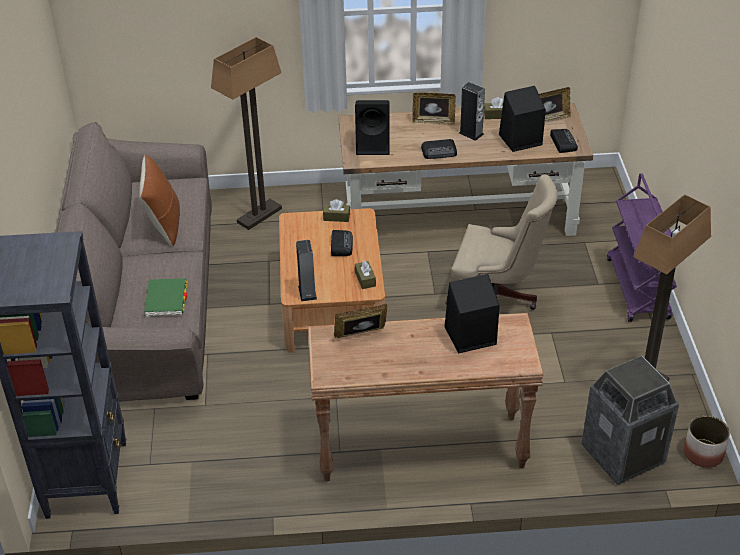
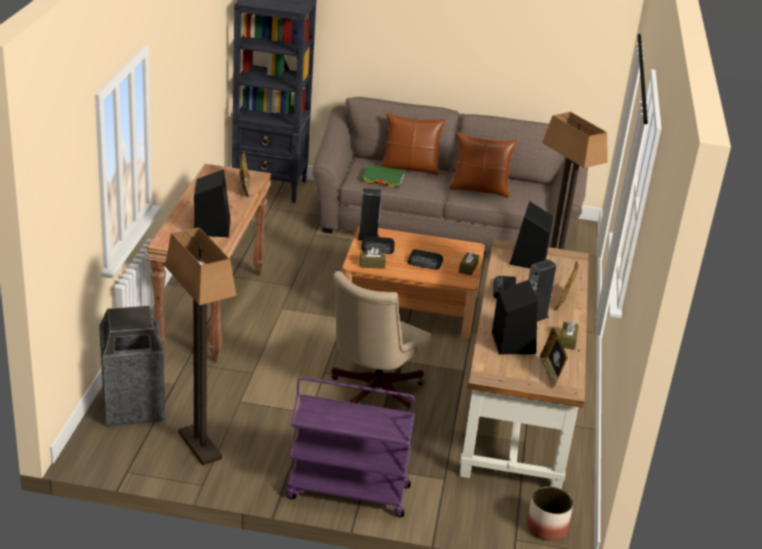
camera: 100 degrees right, 10 degrees down
(127, 283) = (410, 168): none -> brown pillow
(563, 143) = (499, 368): radio -> radio (378, 248)
(703, 454) = (100, 454): planter -> planter (546, 527)

